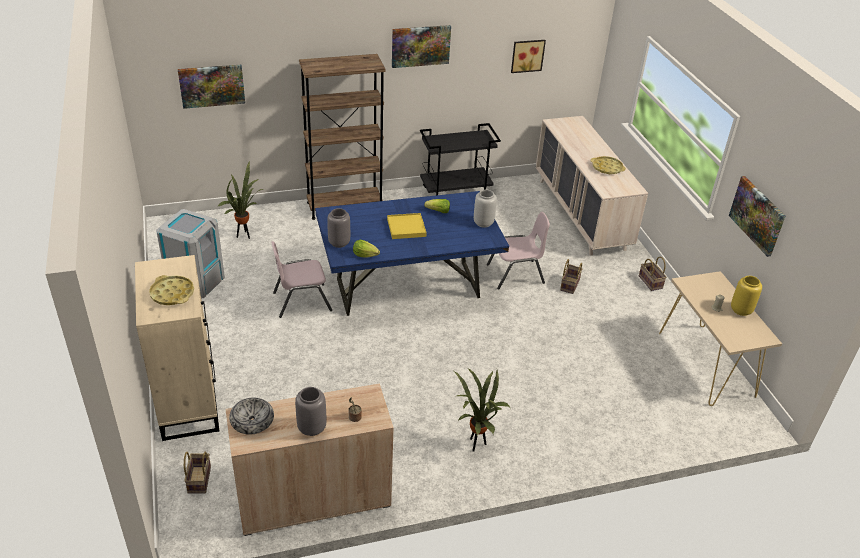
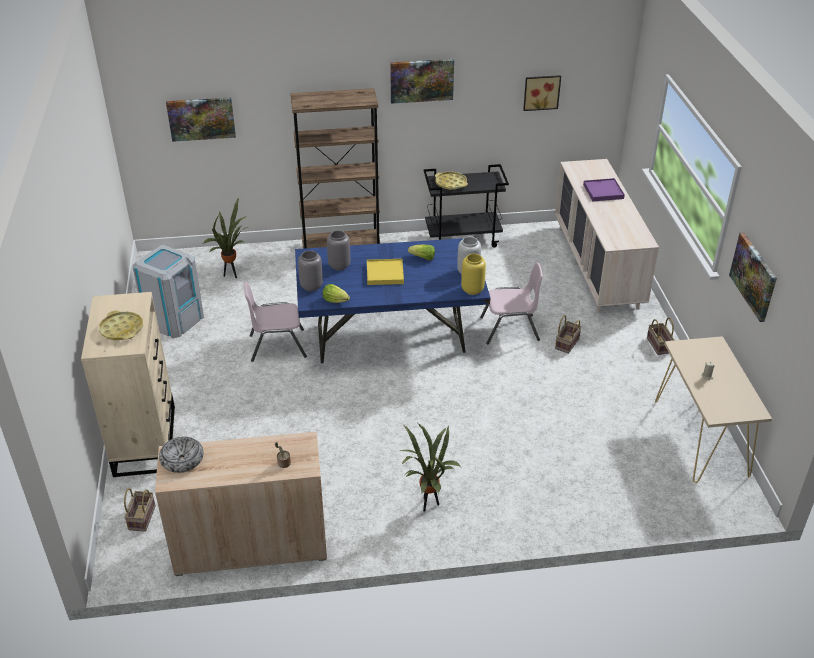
camera: 10 degrees right, 0 degrees up
(311, 427) = (239, 470): grey vase -> grey vase (339, 265)
(587, 145) = (603, 192): none -> purple tray
(607, 168) = (619, 218): yellow tray -> yellow tray (451, 183)
(741, 310) = (734, 379): yellow vase -> yellow vase (472, 289)

